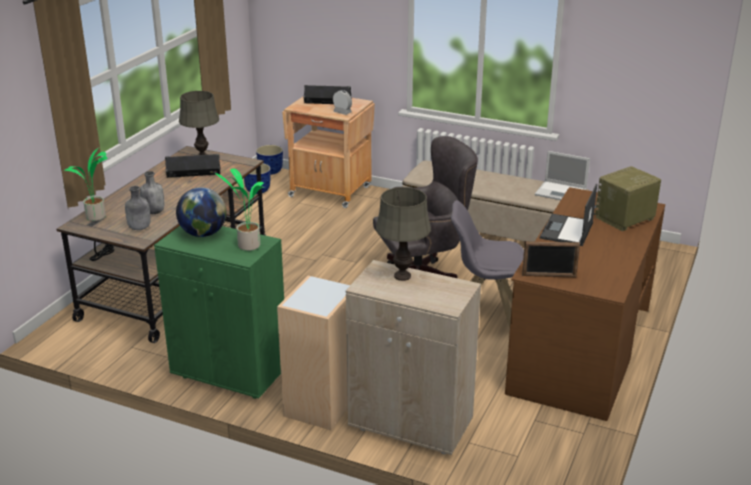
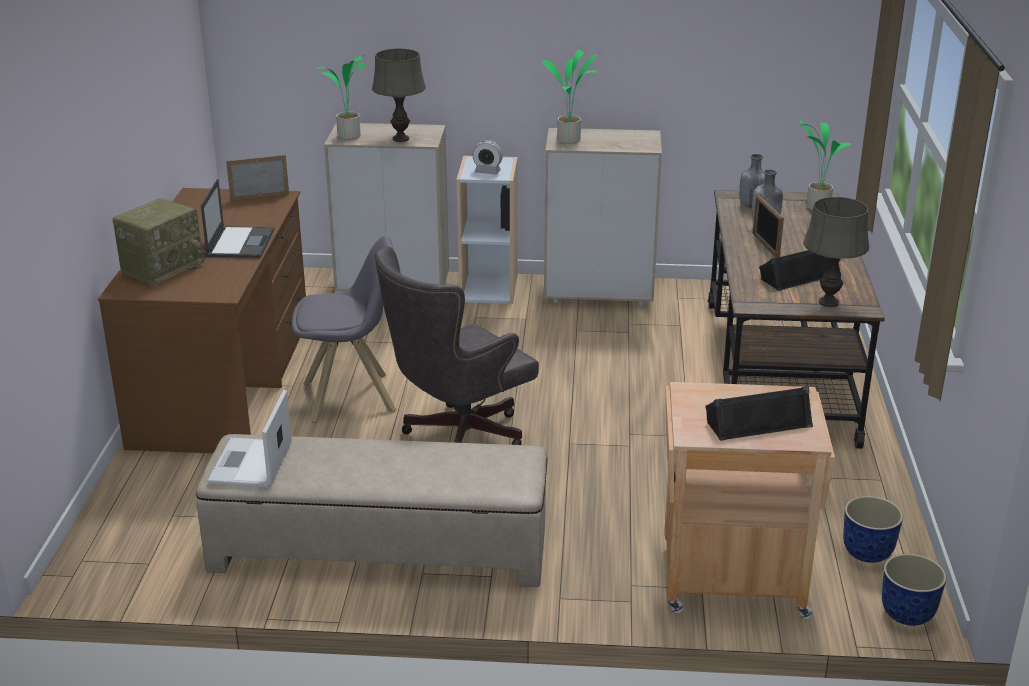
camera: 160 degrees right, 0 degrees up
(182, 195) = (765, 246): none -> picture frame
(203, 234) = (626, 143): globe -> none
(228, 376) = (600, 294): green cabinet -> beige cabinet
(342, 112) = (699, 398): alarm clock -> alarm clock (487, 171)
(453, 288) = (348, 137): none -> potted plant
(561, 192) = (250, 464): laptop -> laptop turned 90 degrees counterclockwise

